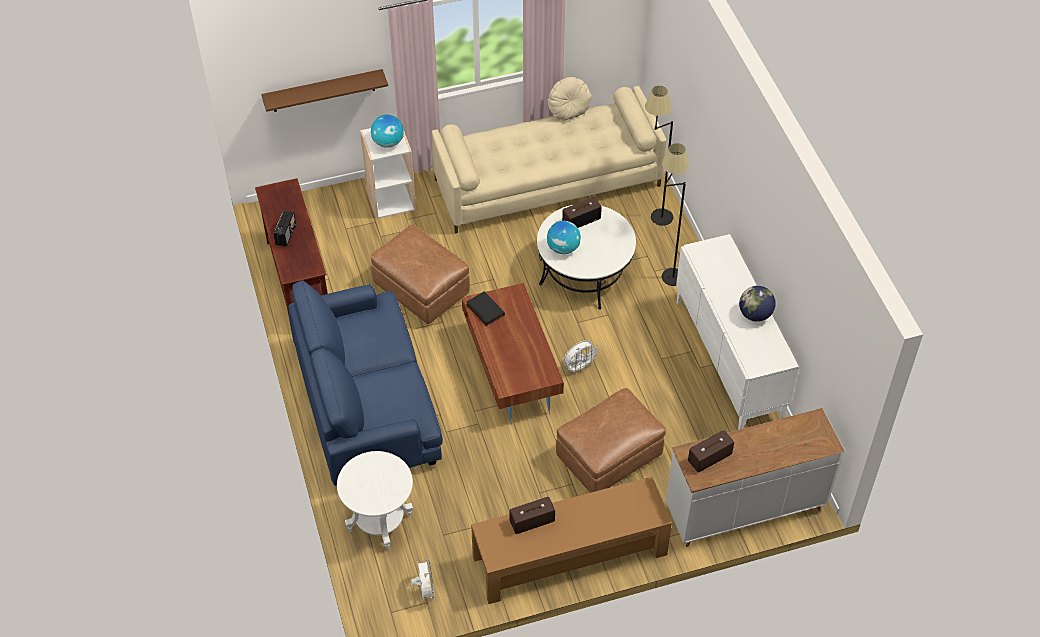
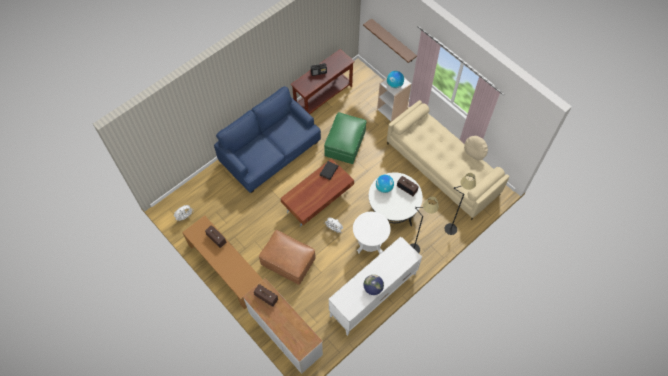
camera: 65 degrees right, 10 degrees up
(380, 522) = (211, 185): white side table -> white side table (369, 243)
(421, 290) = (345, 145): brown ottoman -> green ottoman

